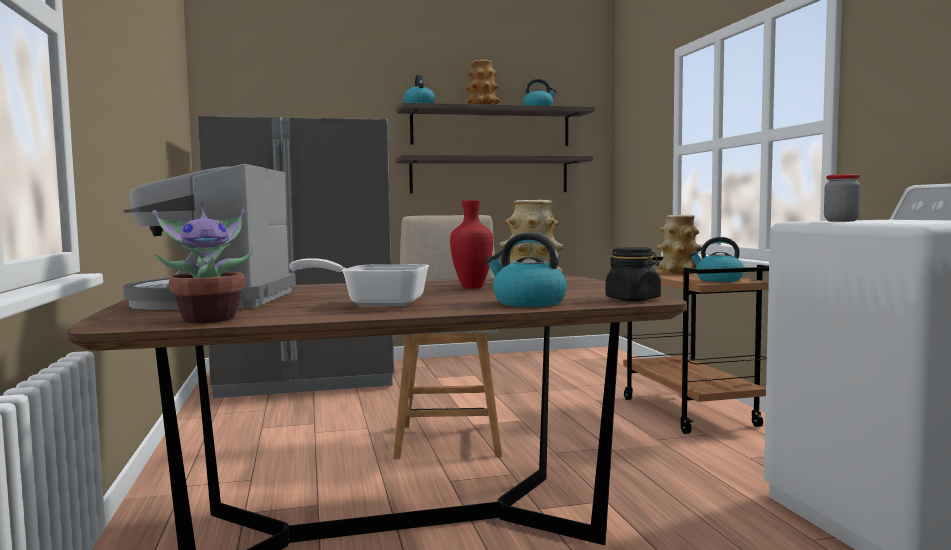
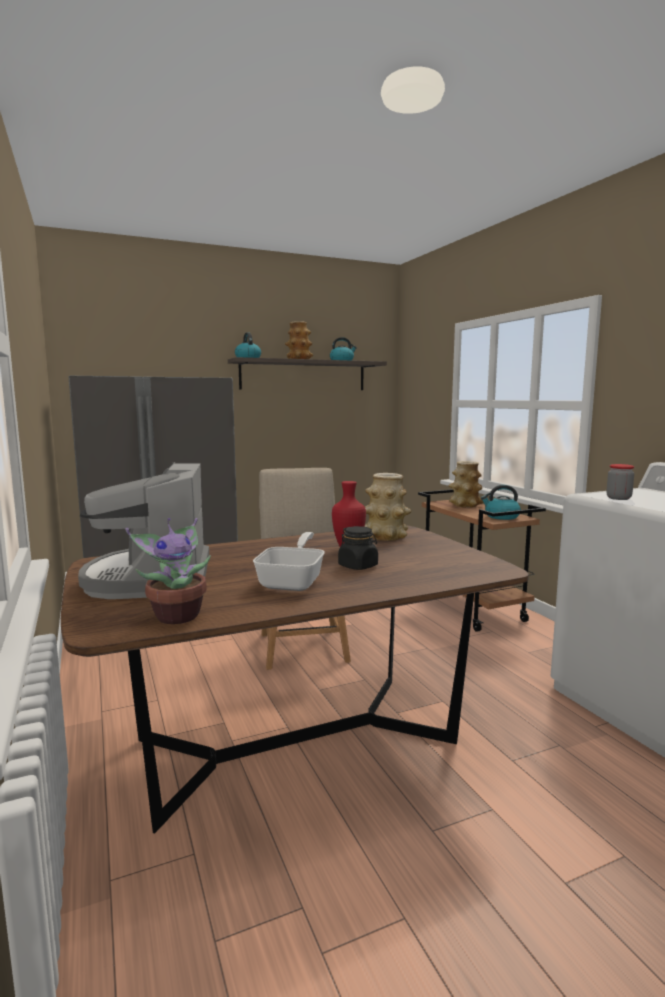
camera: 10 degrees left, 5 degrees up
(375, 303) = (294, 581): frying pan -> frying pan turned 105 degrees clockwise
(489, 175) = (302, 414): shelf -> none
(527, 302) = (413, 577): kettle -> none
(633, 299) = (487, 569): black jar -> black jar (358, 566)

